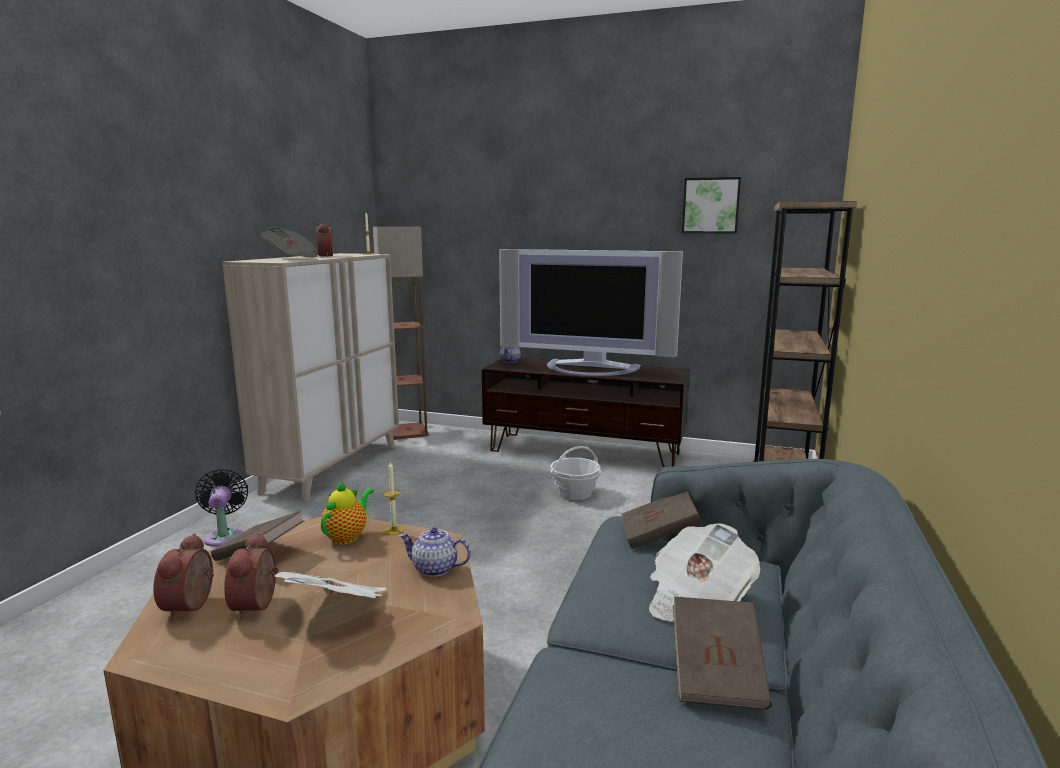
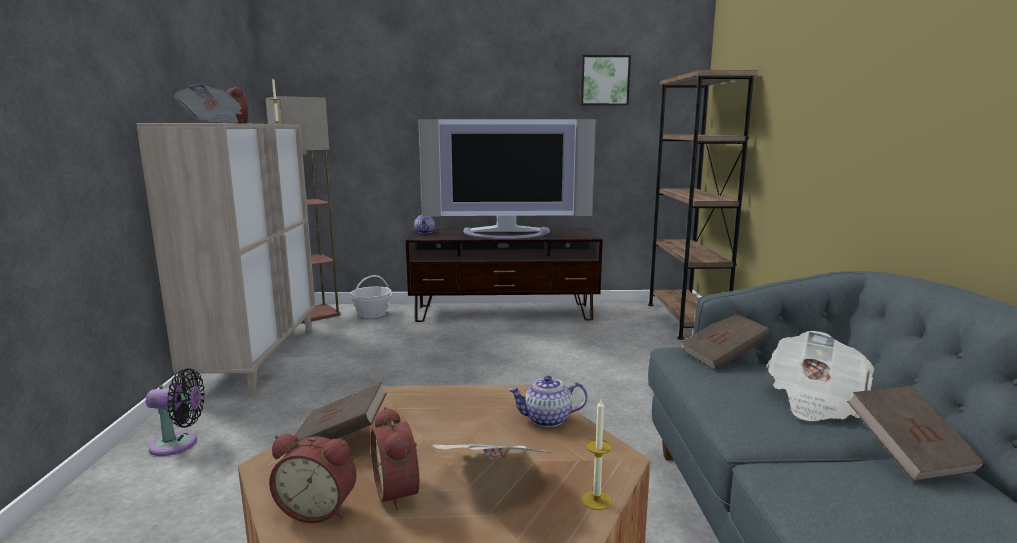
camera: 20 degrees left, 0 degrees up
(192, 606) = (319, 508): alarm clock -> alarm clock turned 60 degrees counterclockwise
(225, 535) = (179, 444): black fan -> black fan turned 120 degrees clockwise
(347, 537) = (422, 406): teapot -> none
(394, 530) = (464, 392): candle -> candle (596, 500)
(575, 493) = (525, 348): basket -> basket (372, 314)

